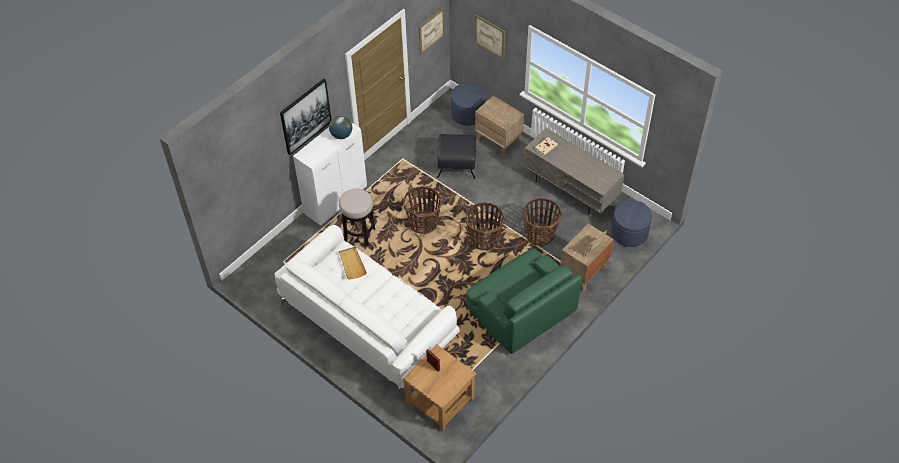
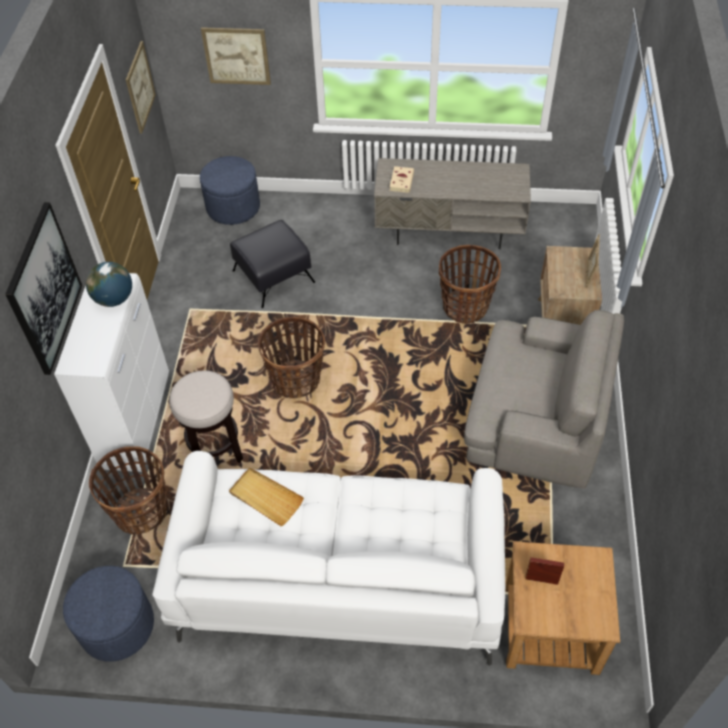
camera: 35 degrees left, 0 degrees up
(484, 239) = (399, 354): basket -> basket (141, 511)
(499, 141) = (304, 219): brown nightstand -> none
(521, 310) = (535, 419): green armchair -> grey armchair
(629, 233) = (568, 243): blue ottoman -> blue ottoman (117, 625)

